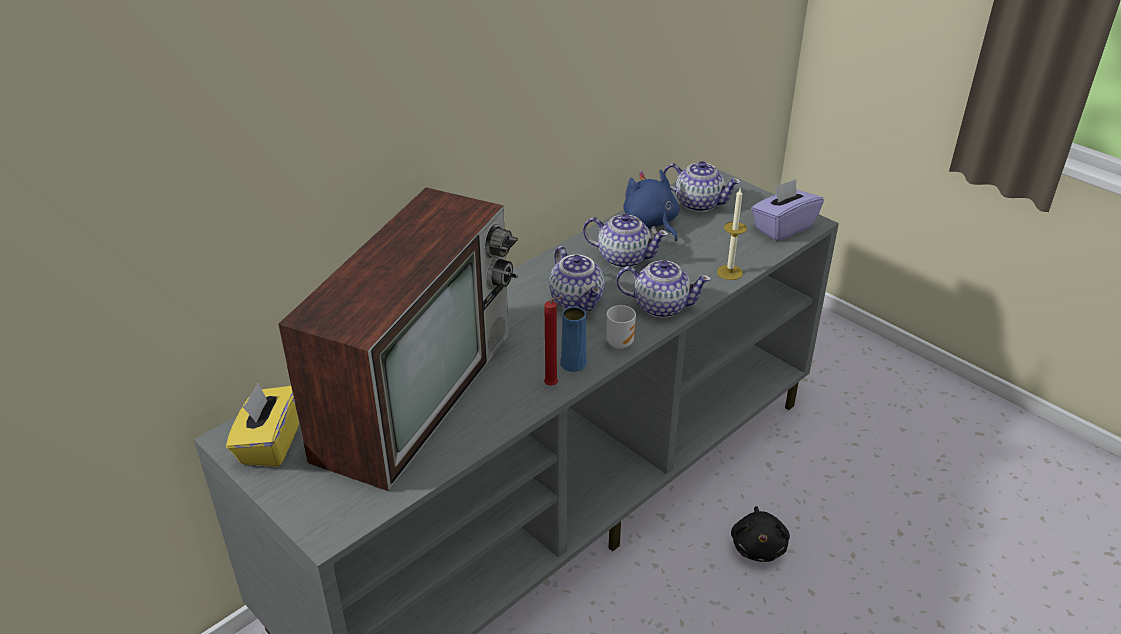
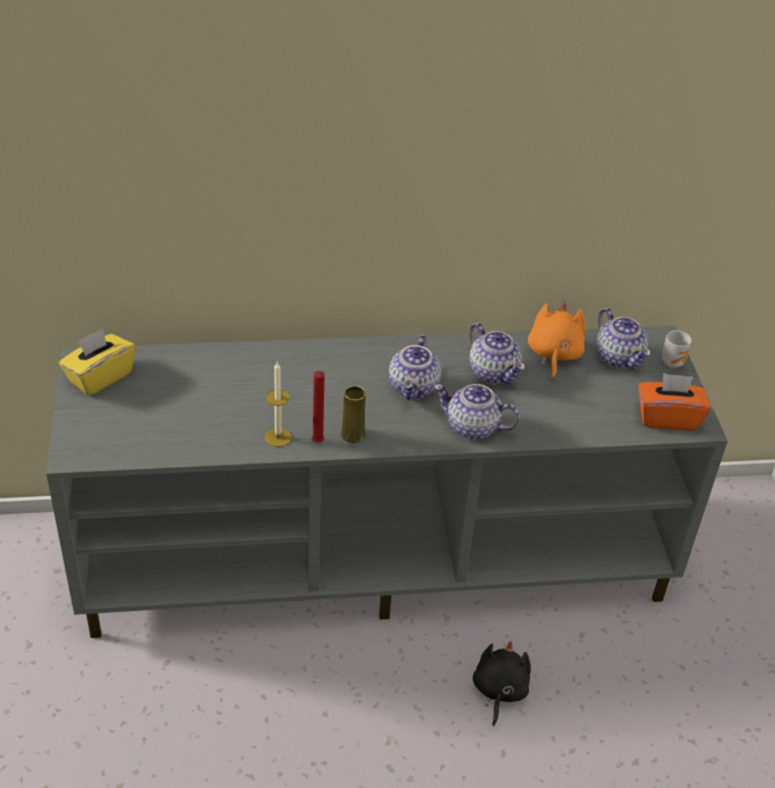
camera: 35 degrees right, 5 degrees up
(416, 391) = (224, 393): television -> none
(573, 363) = (353, 435): blue vase -> yellow vase
(619, 342) = (406, 438): mug -> mug (673, 362)
(651, 224) = (553, 355): blue plush toy -> orange plush toy
(660, 306) = (473, 427): teapot -> teapot turned 150 degrees clockwise
(729, 272) = (567, 431): candle -> candle (278, 437)
(758, 546) = (499, 691): black plush toy -> black plush toy turned 150 degrees clockwise
(783, 227) = (667, 418): purple tissue box -> orange tissue box

